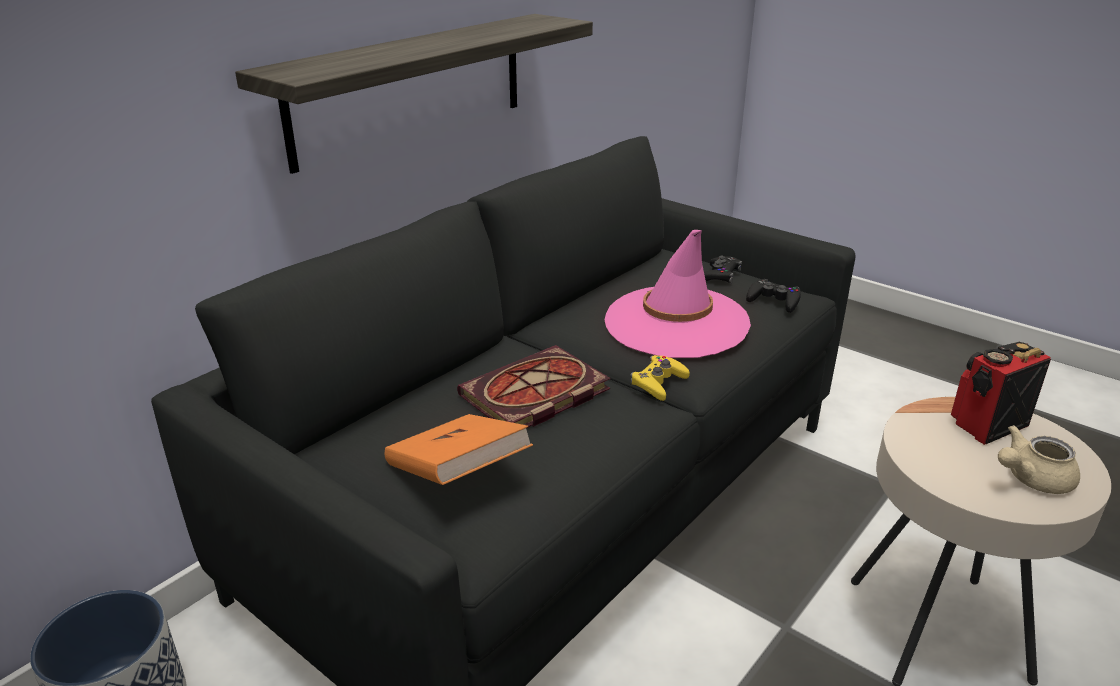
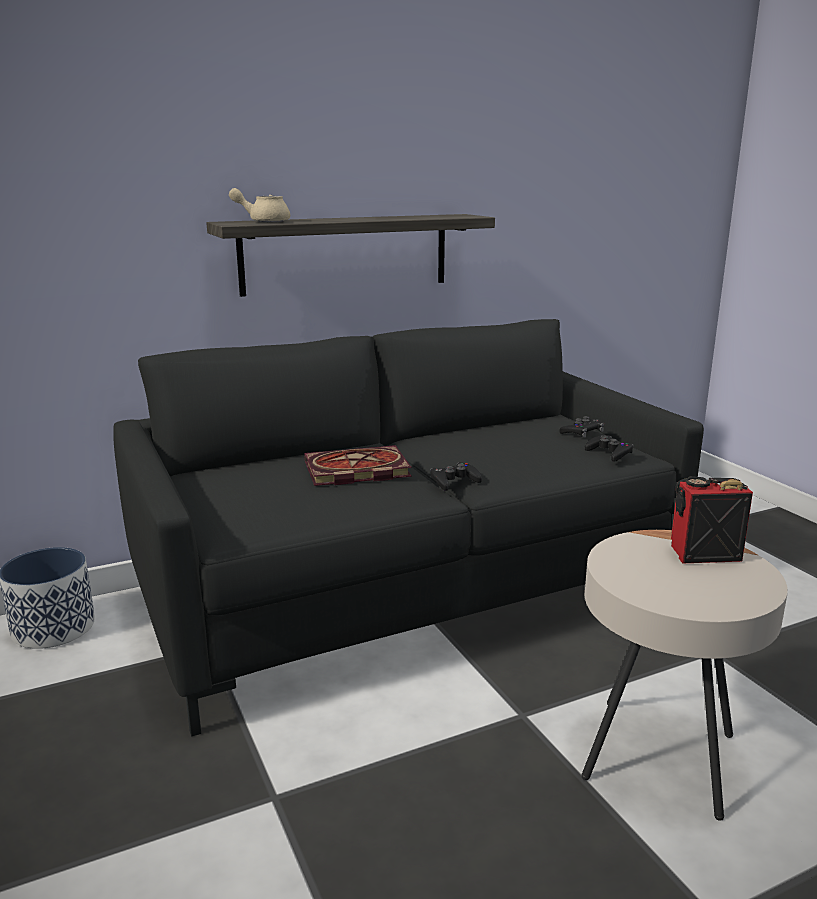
camera: 25 degrees right, 10 degrees down
(457, 475) = (257, 497): orange book -> none
(658, 383) = (454, 481): yellow game controller -> black game controller
(676, 322) = (509, 452): pink hat -> none
(1031, 479) = (697, 590): beige teapot -> beige teapot (264, 221)

